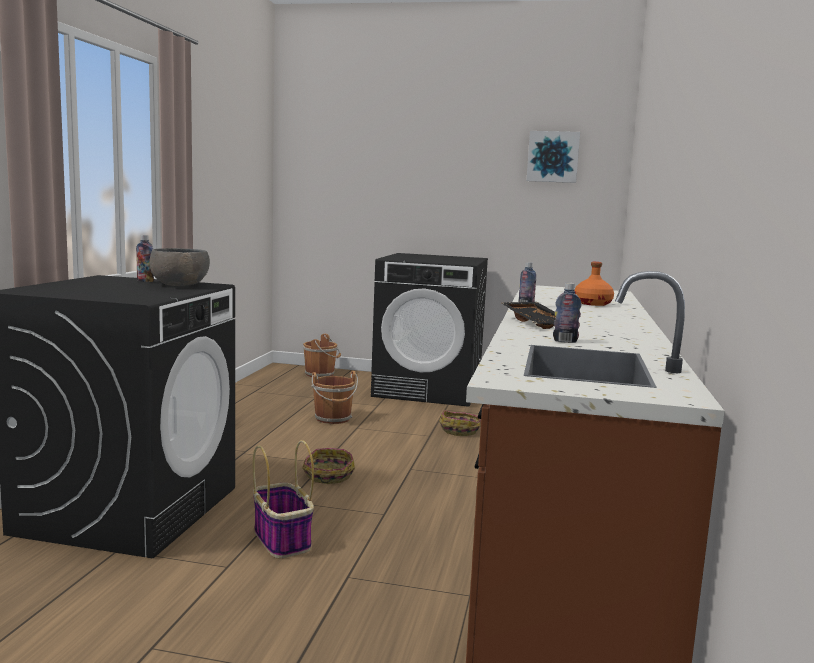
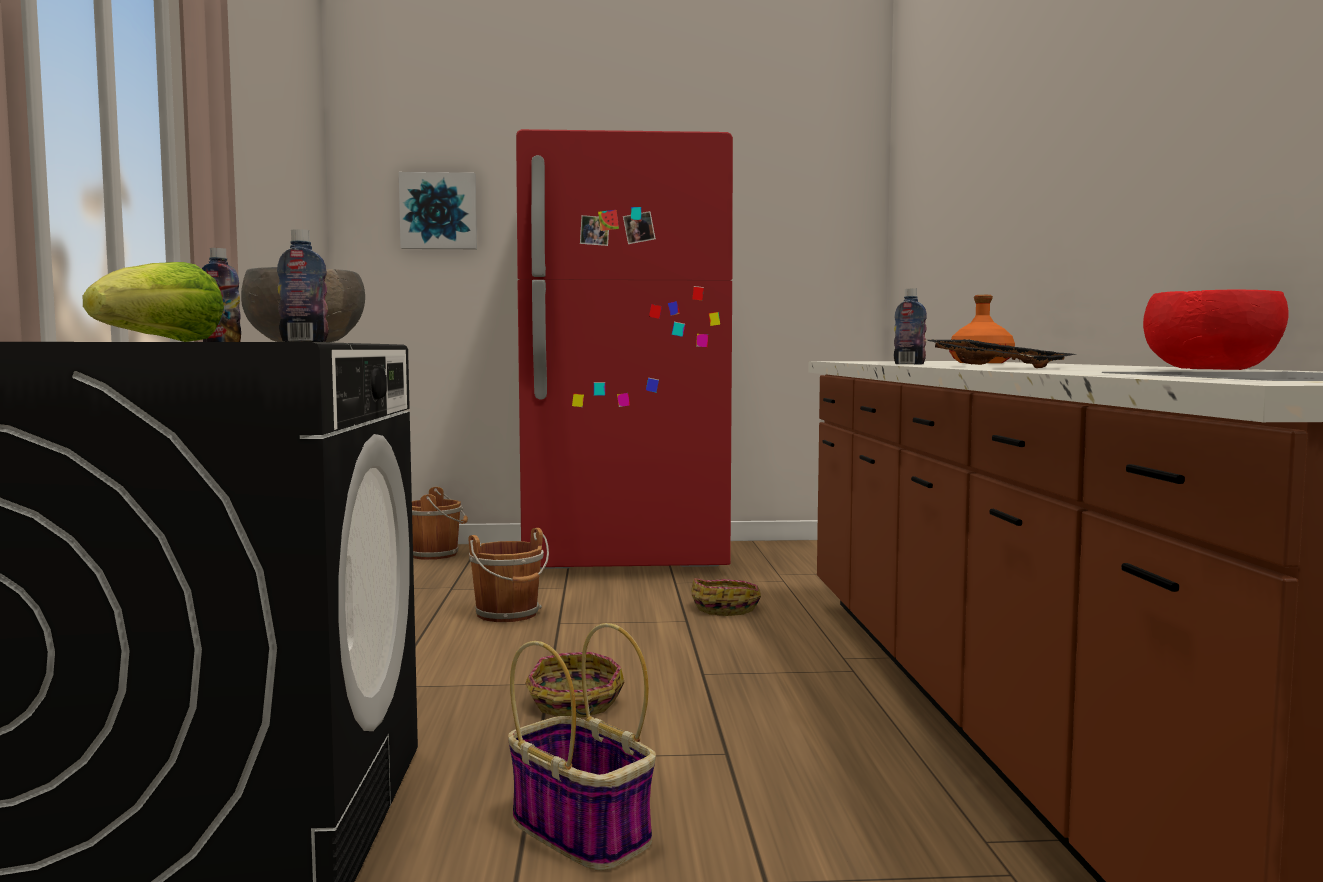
camera: 15 degrees left, 5 degrees down
(102, 291) = (162, 341): none -> lettuce
(428, 390) = (625, 559): black washing machine -> red fridge
(553, 157) = (778, 192): picture -> picture (438, 211)
(565, 341) = (1129, 370): bottle -> bottle (304, 342)
(624, 342) = (1209, 369): none -> red bowl

